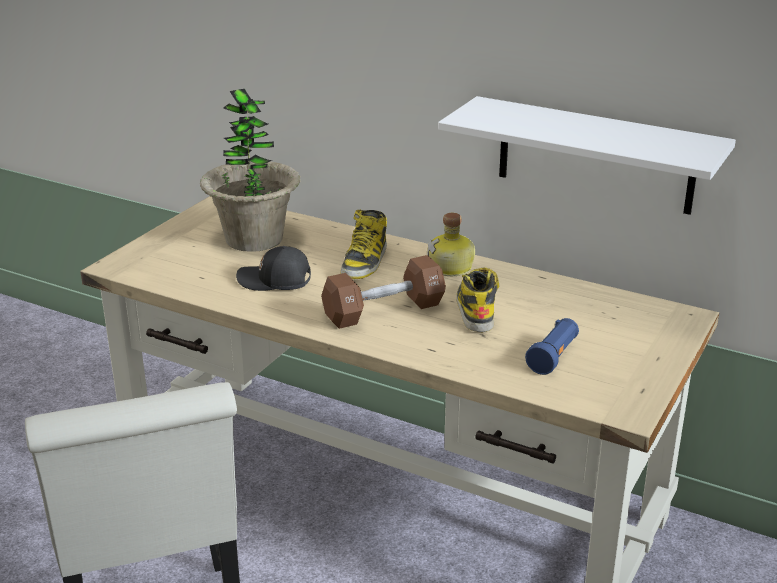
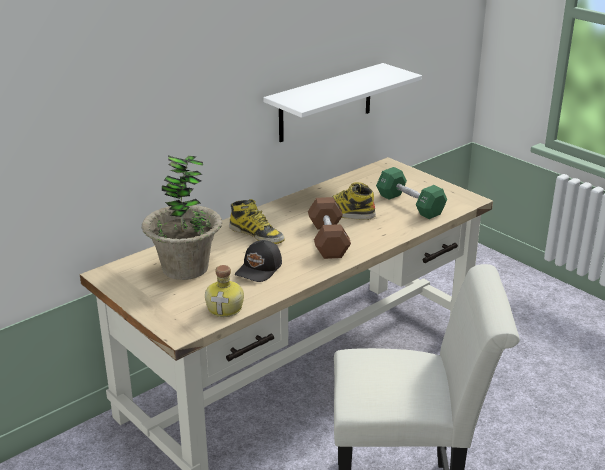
camera: 70 degrees left, 0 degrees up
(452, 268) = (288, 210): bottle -> bottle (226, 308)
(553, 357) = (410, 204): blue flashlight -> green dumbbell

